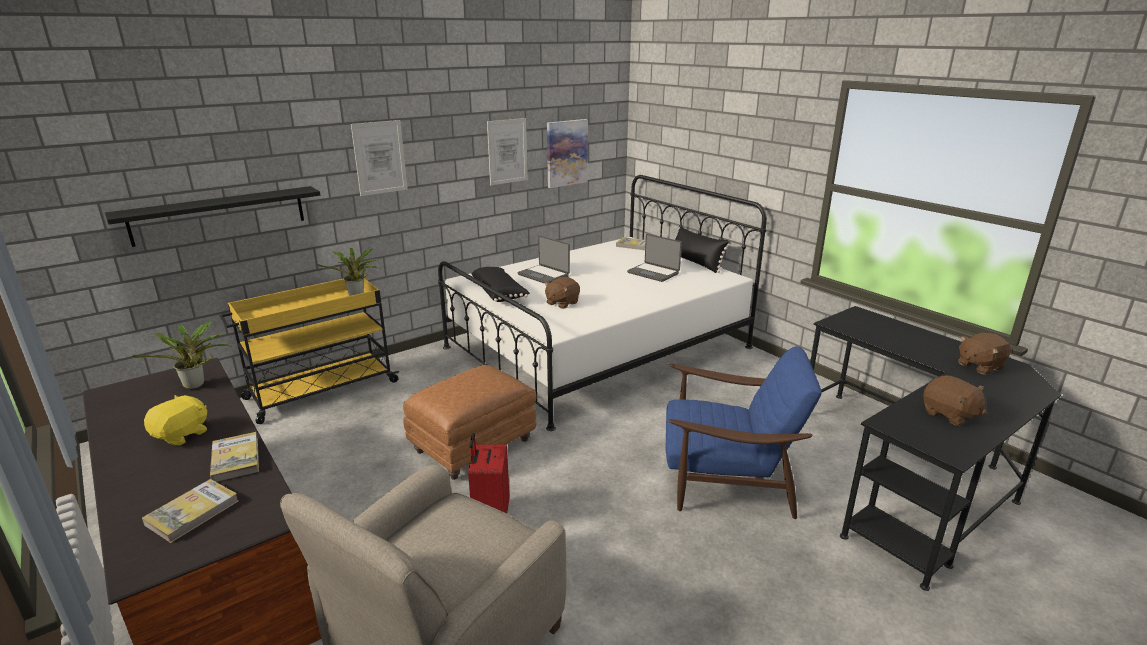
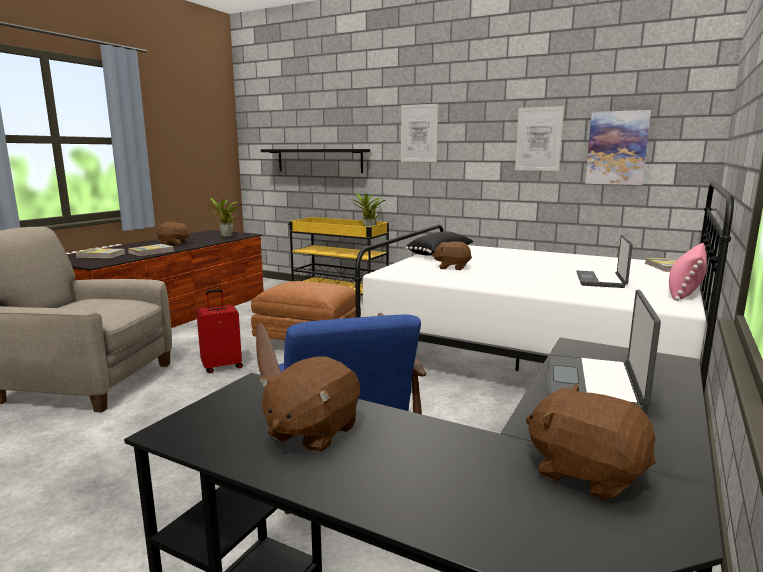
camera: 65 degrees right, 10 degrees down
(182, 435) = (174, 243): yellow plush toy -> brown plush toy
(544, 275) = (506, 257): laptop -> laptop (595, 384)
(696, 263) = (685, 290): black pillow -> pink pillow

